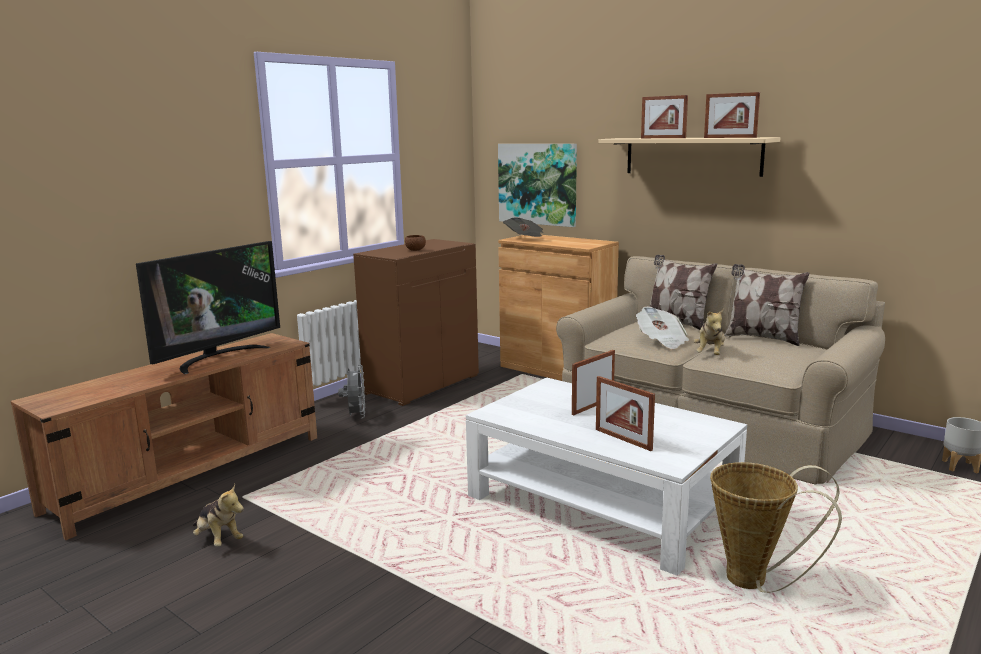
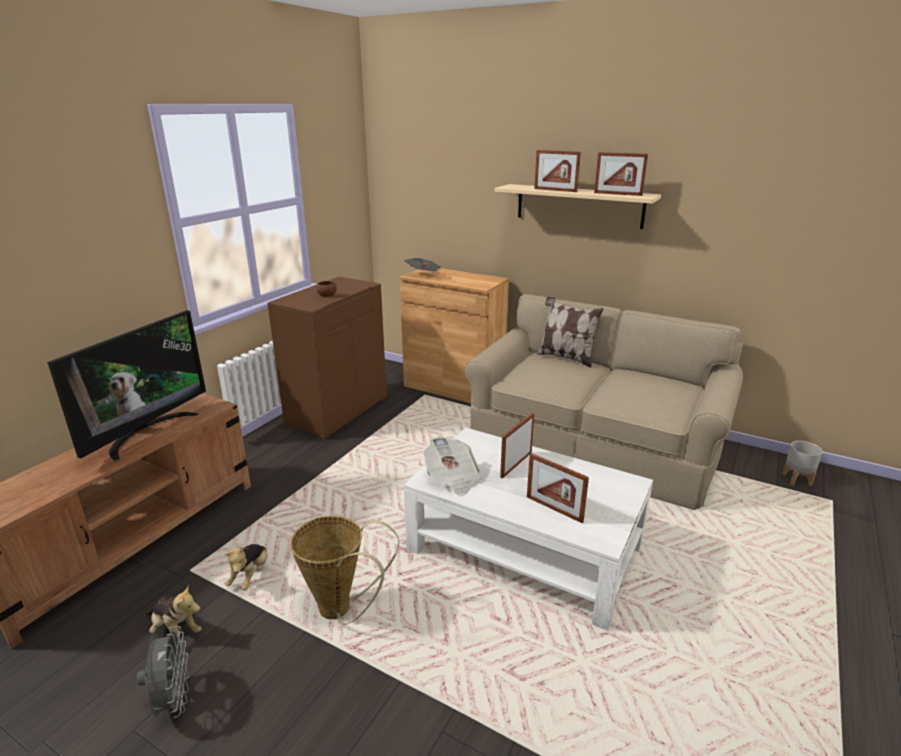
camera: 10 degrees left, 10 degrees up
(356, 416) = (283, 456): grey fan -> grey fan (173, 700)
(537, 184) = (432, 221): picture -> none
(661, 341) = (560, 383): newspaper -> newspaper (452, 479)
(710, 354) = (603, 396): plush toy -> plush toy (250, 576)
(756, 582) = (673, 630): basket -> basket (342, 610)
(762, 338) = (641, 374): pillow -> none

